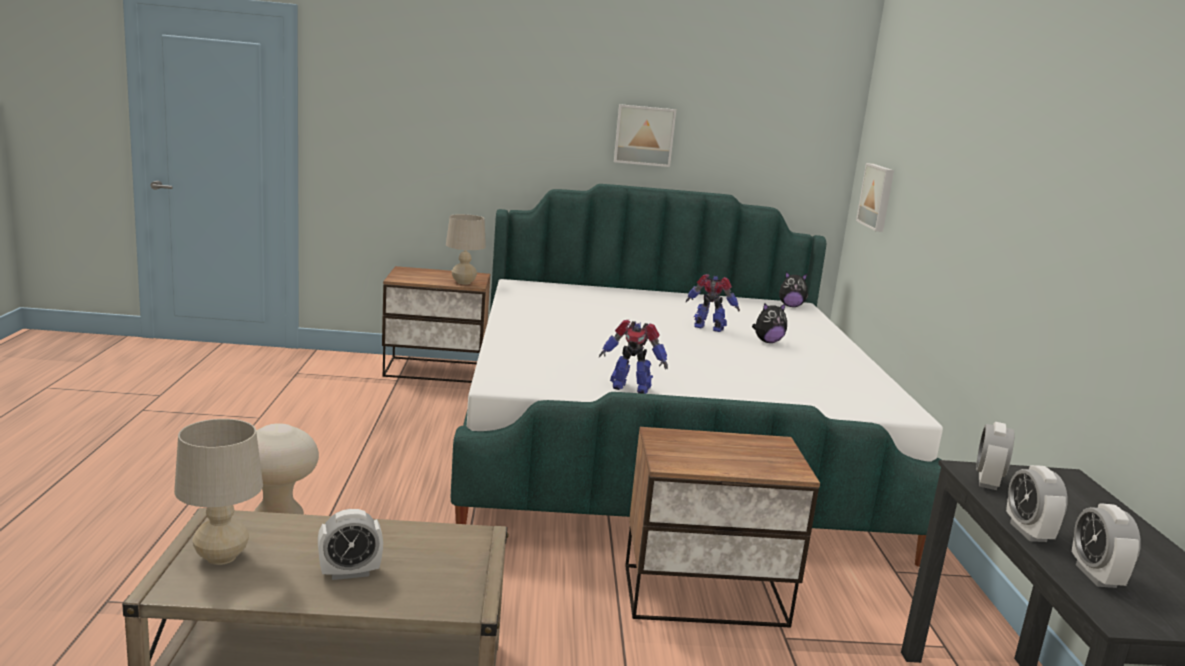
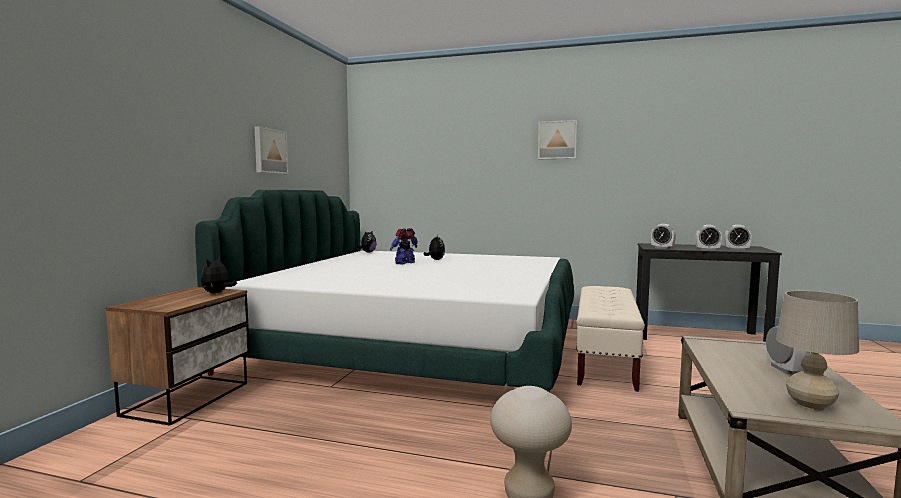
camera: 70 degrees left, 10 degrees down
(463, 282) = (217, 293): beige table lamp -> plush toy
(630, 387) = (519, 279): toy robot -> none
(706, 597) = (605, 362): nightstand -> beige bench
(878, 197) = (393, 180): picture -> picture (557, 140)

